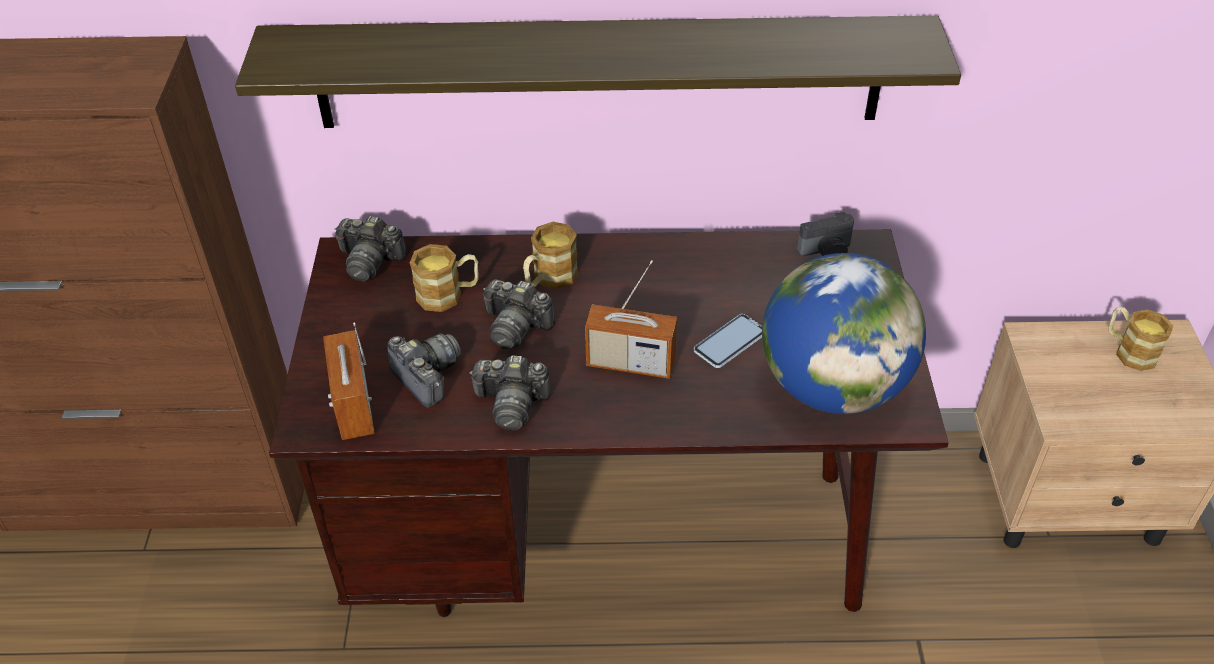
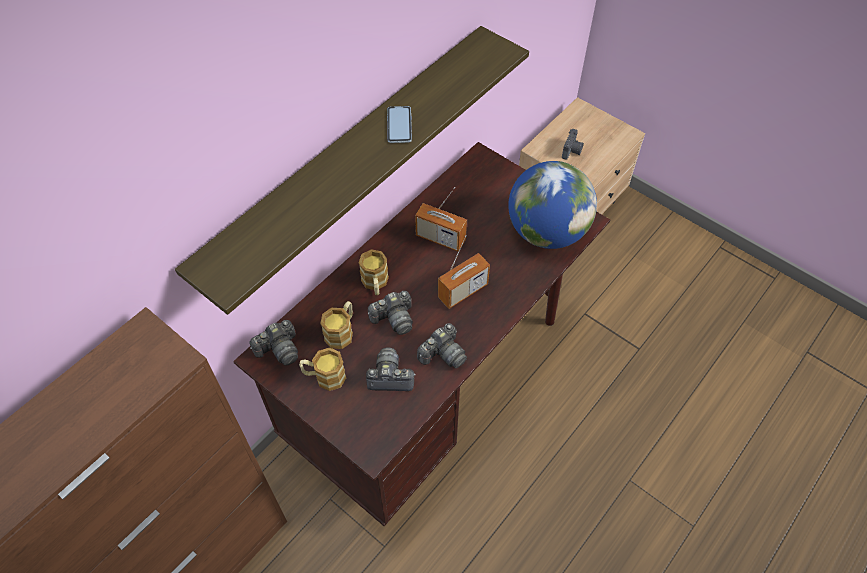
camera: 50 degrees left, 10 degrees up
(353, 406) = (378, 421): radio -> radio (440, 238)
(730, 342) = (487, 247): phone -> phone (399, 125)
(826, 253) = (469, 173): camera -> camera (572, 151)
(1129, 350) = (574, 127): mug -> mug (324, 377)

